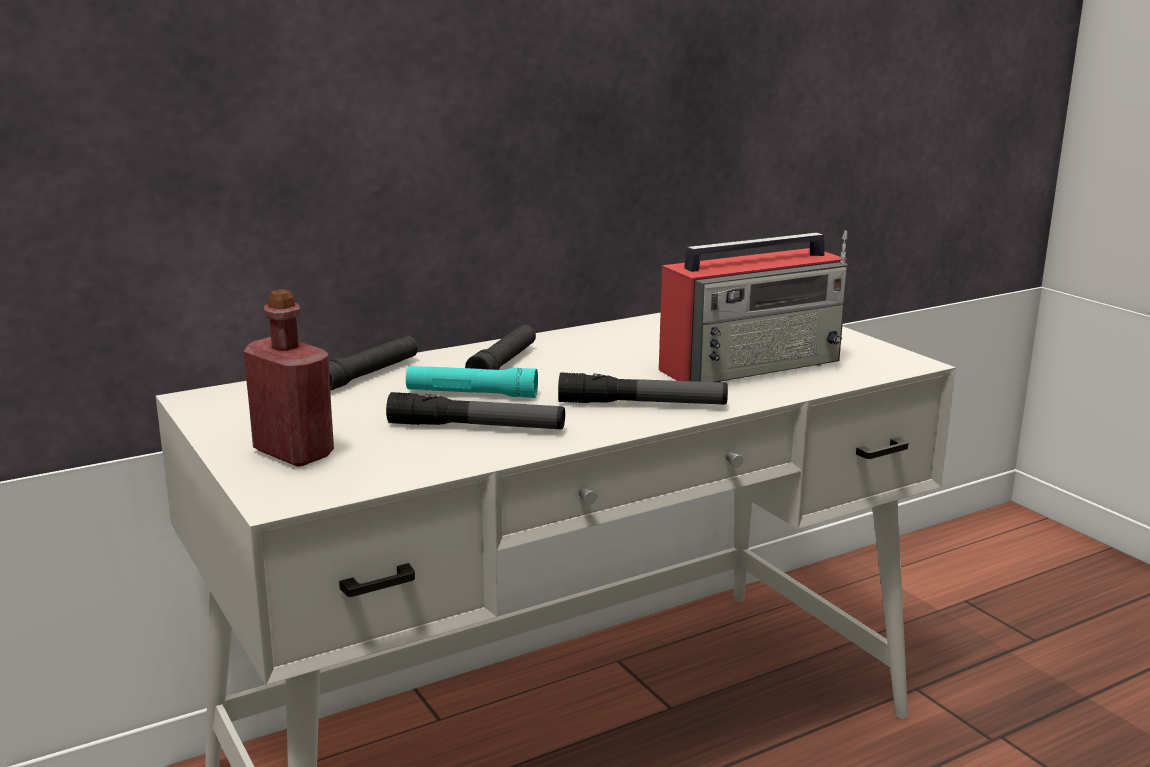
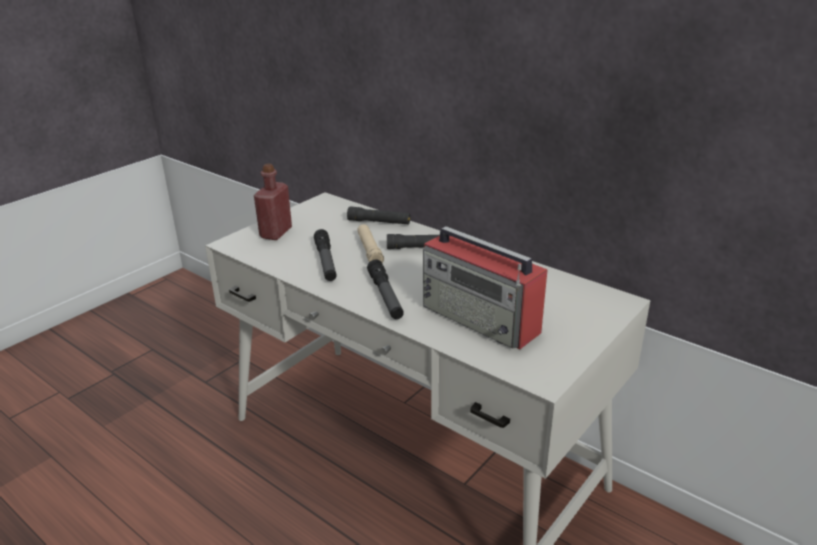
camera: 70 degrees right, 10 degrees up
(471, 394) = (369, 250): turquoise flashlight -> beige flashlight

